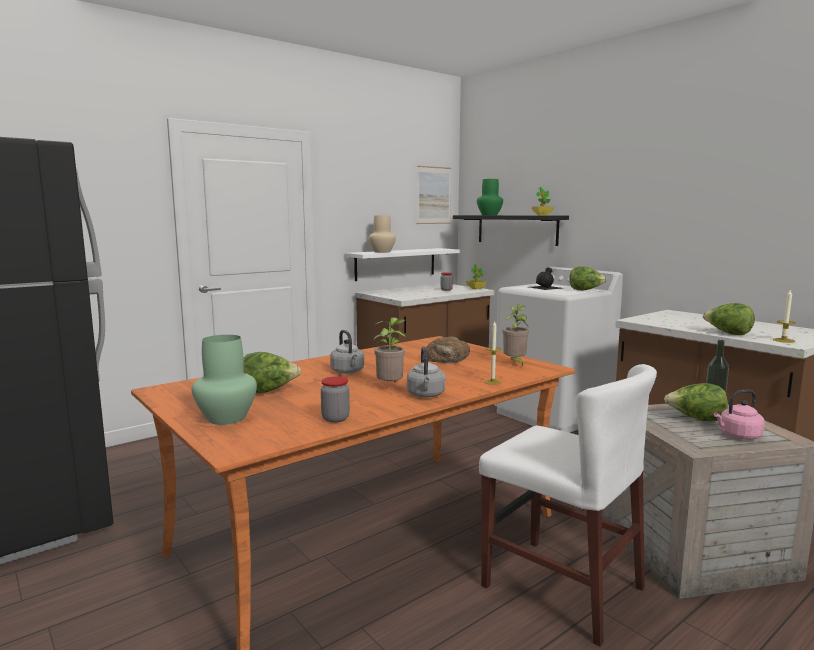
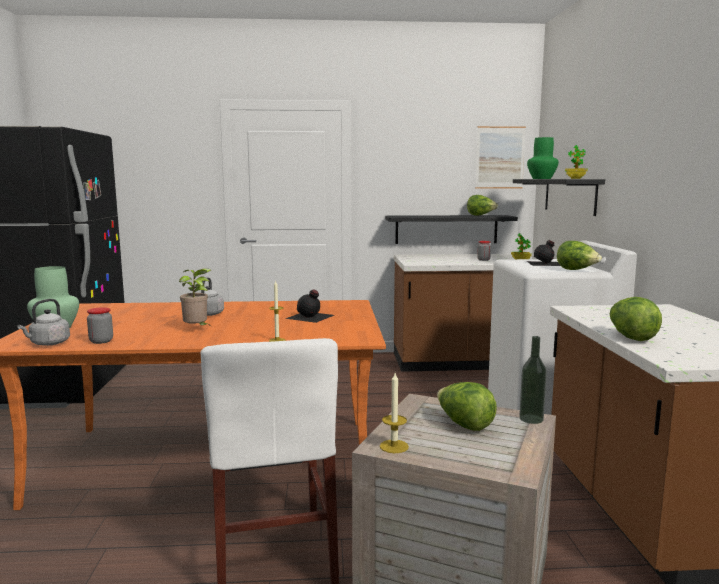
camera: 35 degrees right, 0 degrees up
(268, 391) = (123, 318): lettuce -> lettuce (480, 215)
(382, 252) = (420, 216): beige vase -> none
(395, 264) = (446, 229): white shelf -> black shelf
(426, 395) = (199, 339): grey kettle -> grey kettle (48, 343)
(447, 357) = (310, 317): bread -> black bottle
(515, 363) = (347, 330): potted plant -> none
(737, 436) = (460, 450): pink kettle -> none
(783, 340) = (680, 356): candle -> candle (394, 446)

